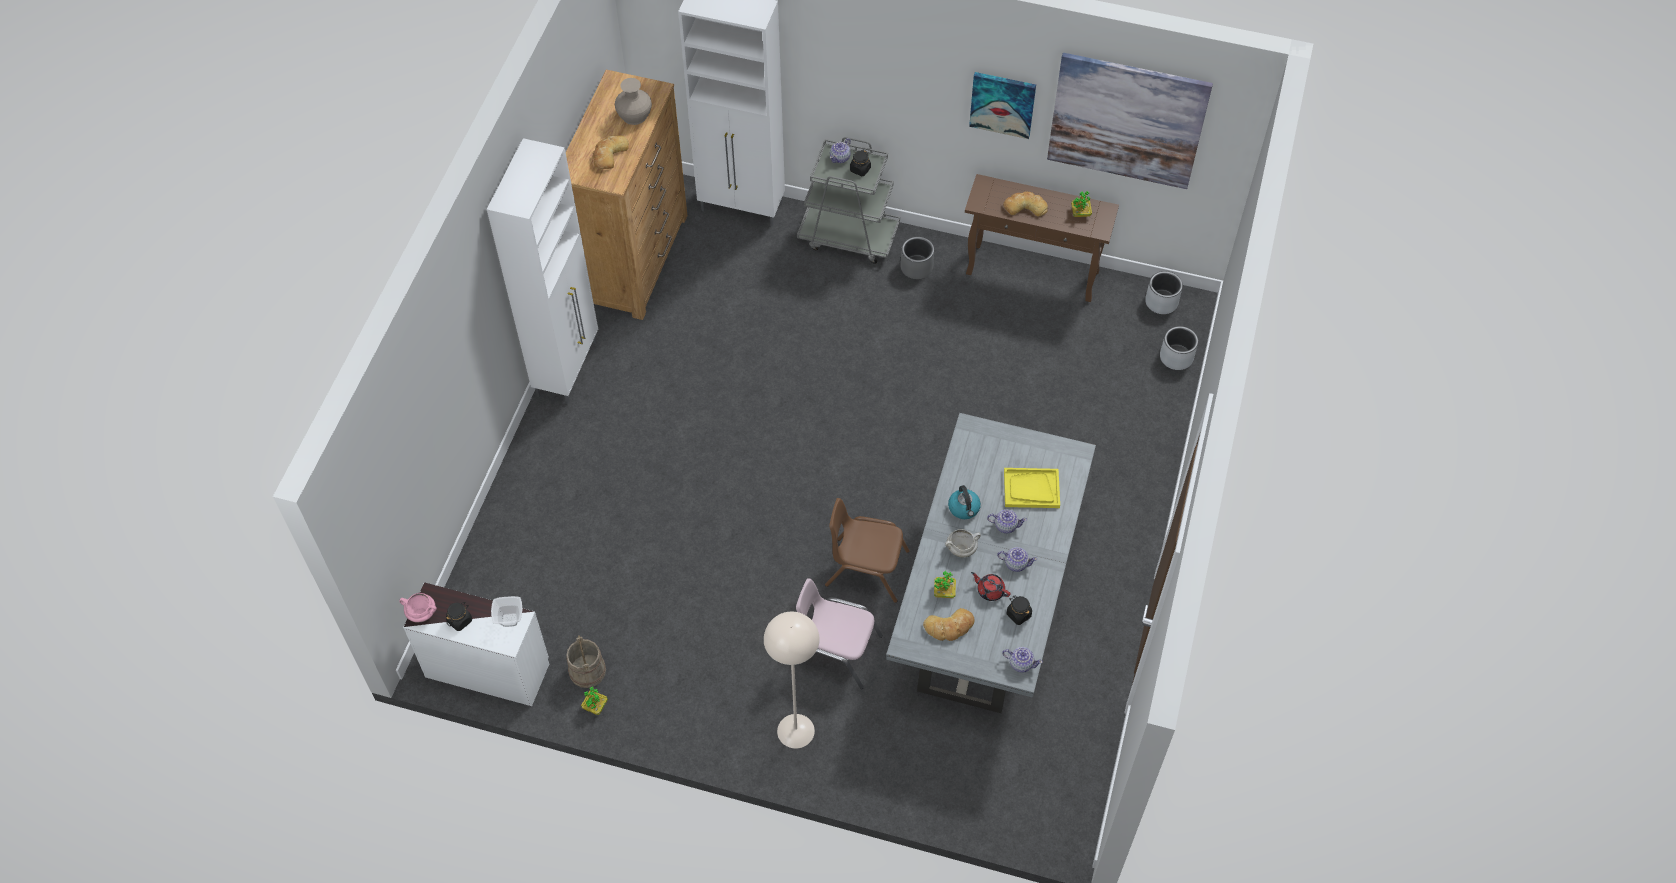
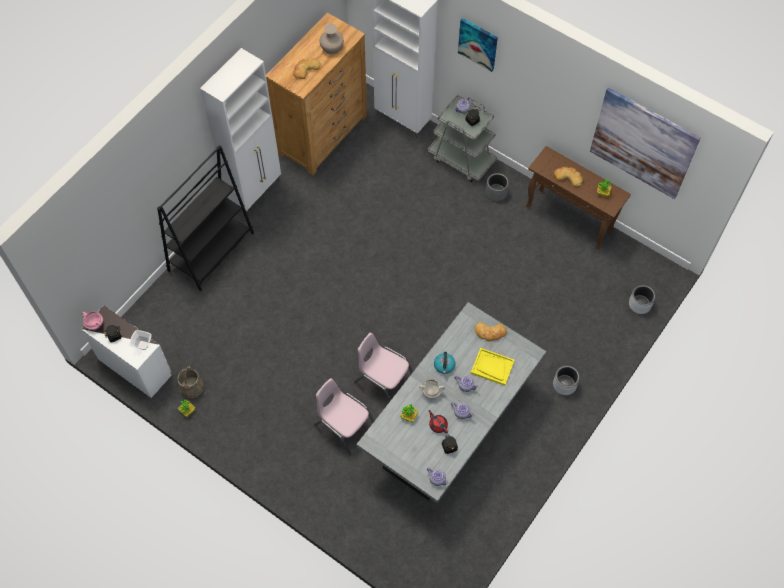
camera: 20 degrees right, 5 degrees up
(536, 471) = (211, 252): none -> black bookcase
(795, 731) = (298, 467): beige floor lamp -> none
(866, 568) = (384, 379): brown chair -> pink chair
(949, 627) = (402, 440): bread -> bread (490, 333)
(1002, 104) = (567, 107): picture -> picture (478, 44)
(1161, 302) = (646, 264): grey planter -> grey planter (564, 385)

